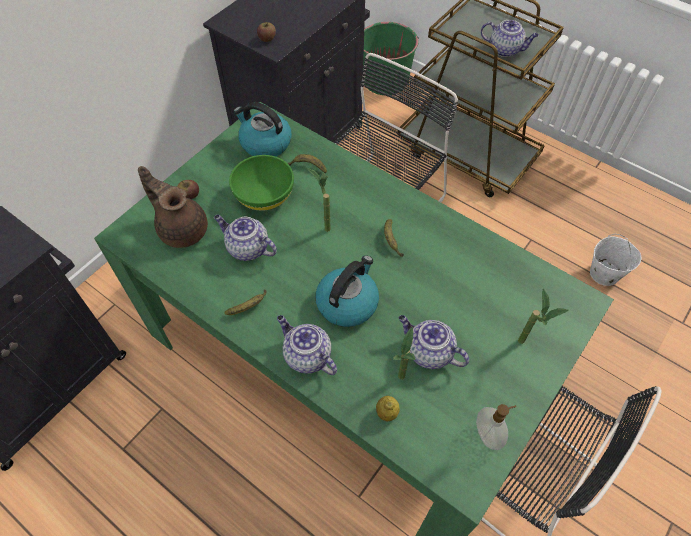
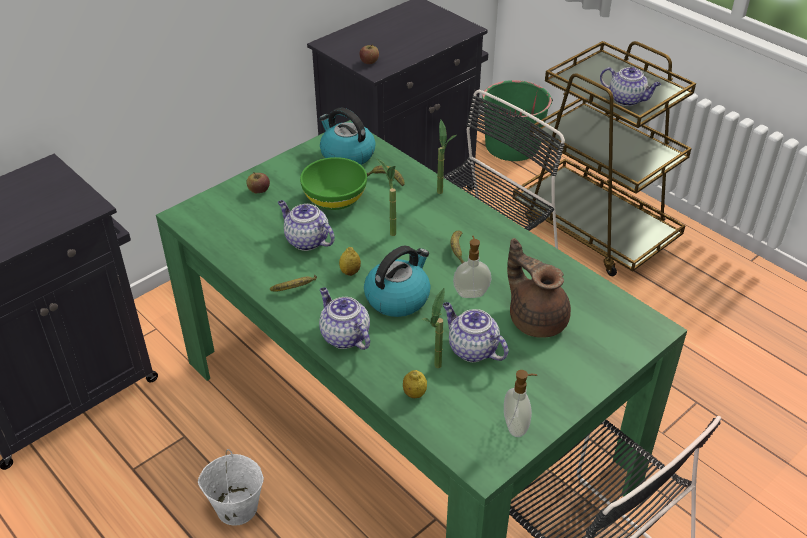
camera: 10 degrees right, 15 degrees down
(182, 229) = (244, 217): brown teapot -> brown teapot (536, 318)
(296, 279) = (350, 272): none -> lemon
(413, 287) = (471, 293): none -> soap dispenser
(526, 345) = (578, 357): potted plant -> potted plant (443, 195)
(603, 273) = (737, 372): white bucket -> white bucket (236, 508)

